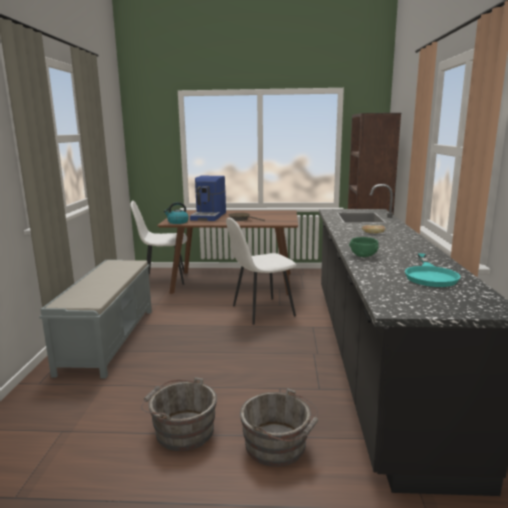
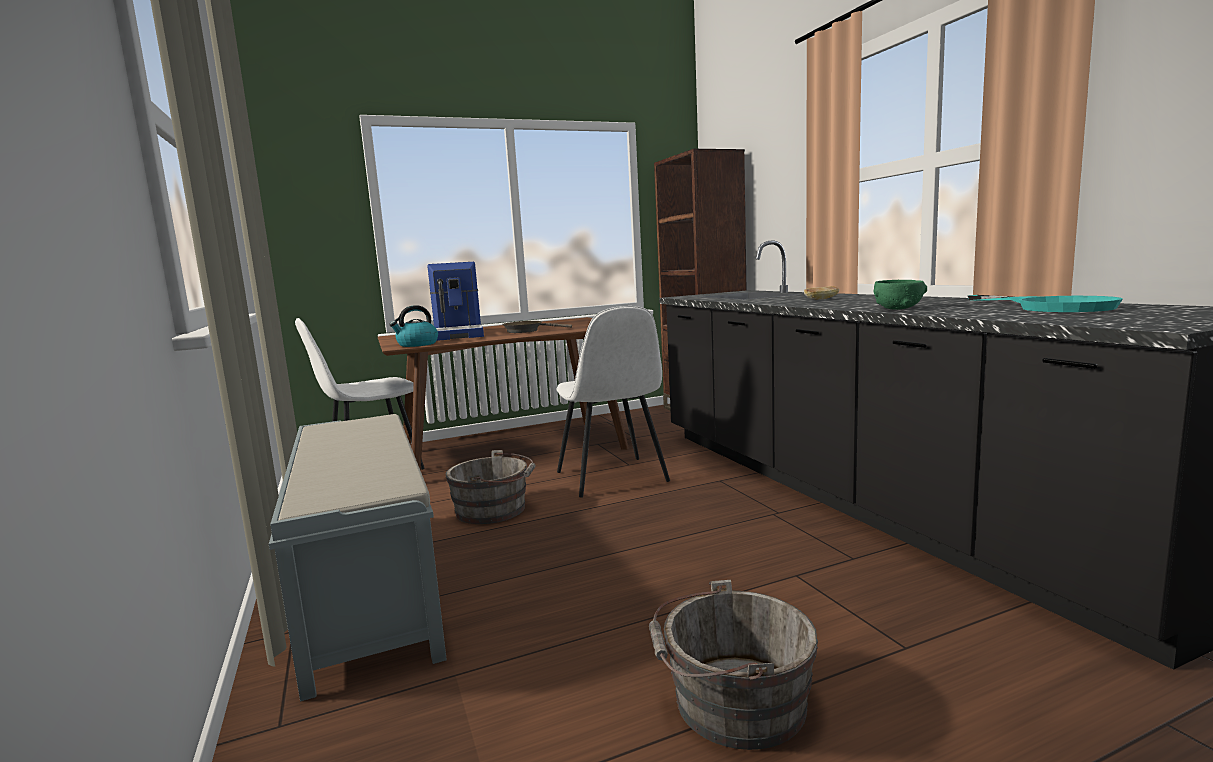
camera: 25 degrees left, 5 degrees down
(261, 311) = (612, 478): white chair -> white chair turned 60 degrees counterclockwise
(278, 446) = (927, 664): grey bucket -> grey bucket (495, 510)

